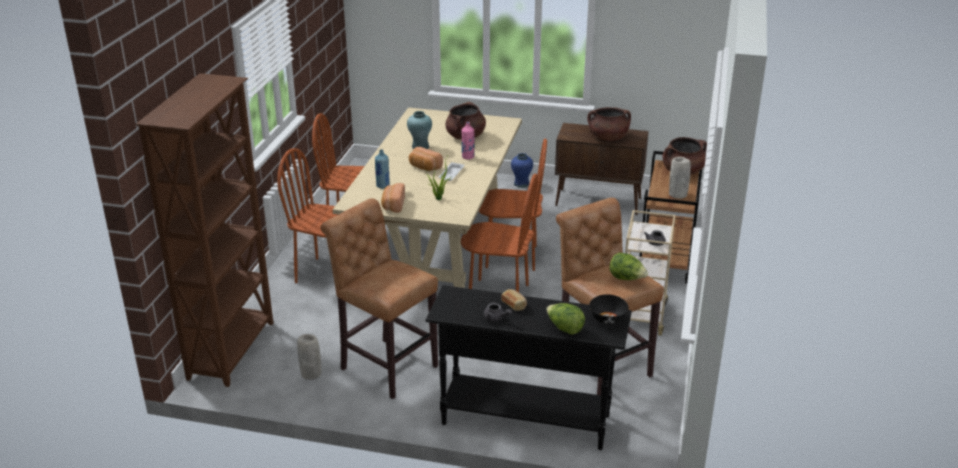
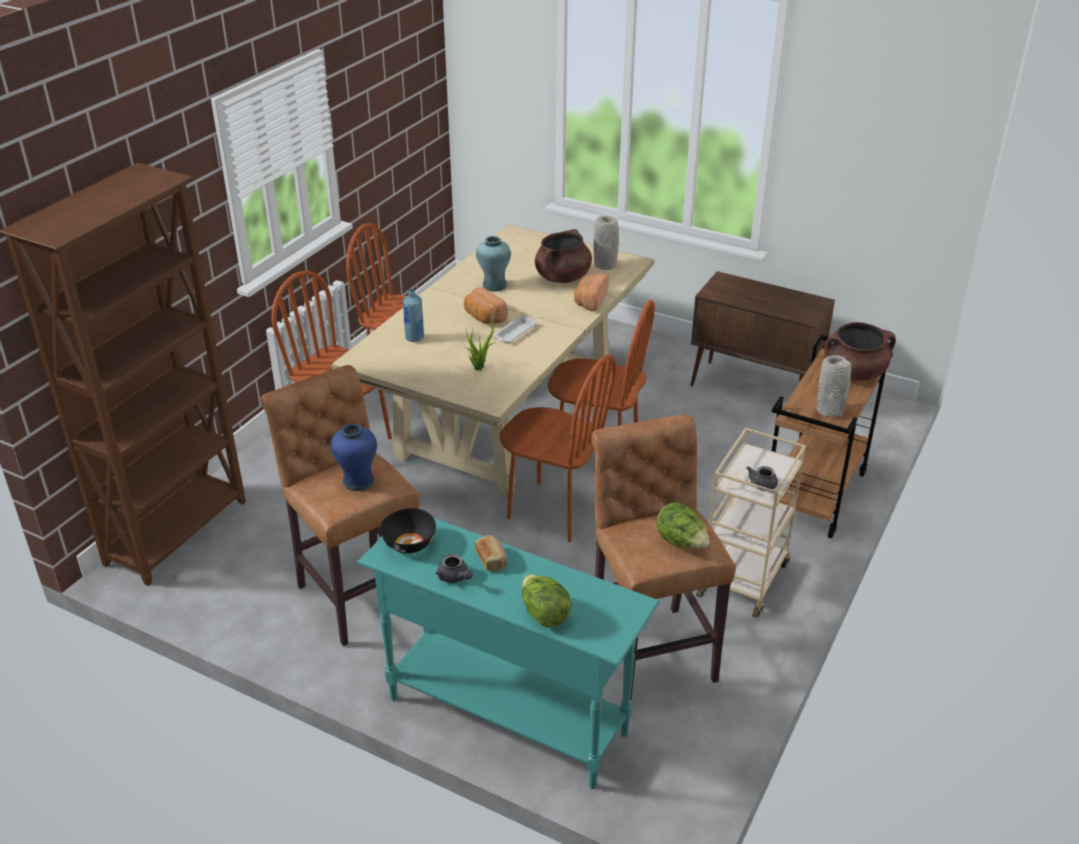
camera: 15 degrees right, 5 degrees up
(311, 374) = (258, 587): grey vase -> grey vase (605, 265)
(393, 205) = (412, 370): bread -> bread (590, 301)
(468, 157) = (550, 309): pink bottle -> none
(521, 184) = (657, 347): blue vase -> blue vase (358, 482)
(525, 419) = (506, 715): black console table -> turquoise console table
(607, 318) = (615, 608): black bowl -> black bowl (409, 543)
(608, 138) = (770, 303): brown cooking pot -> none

